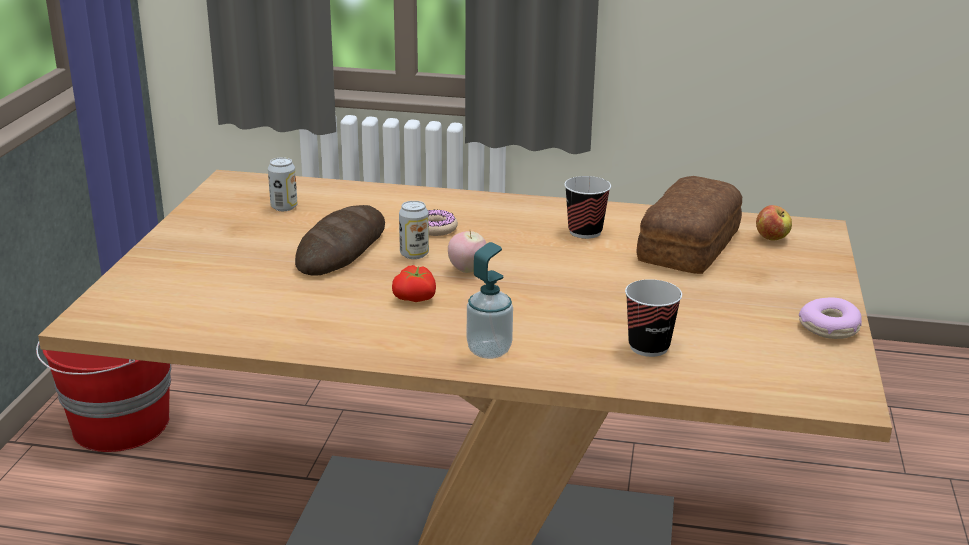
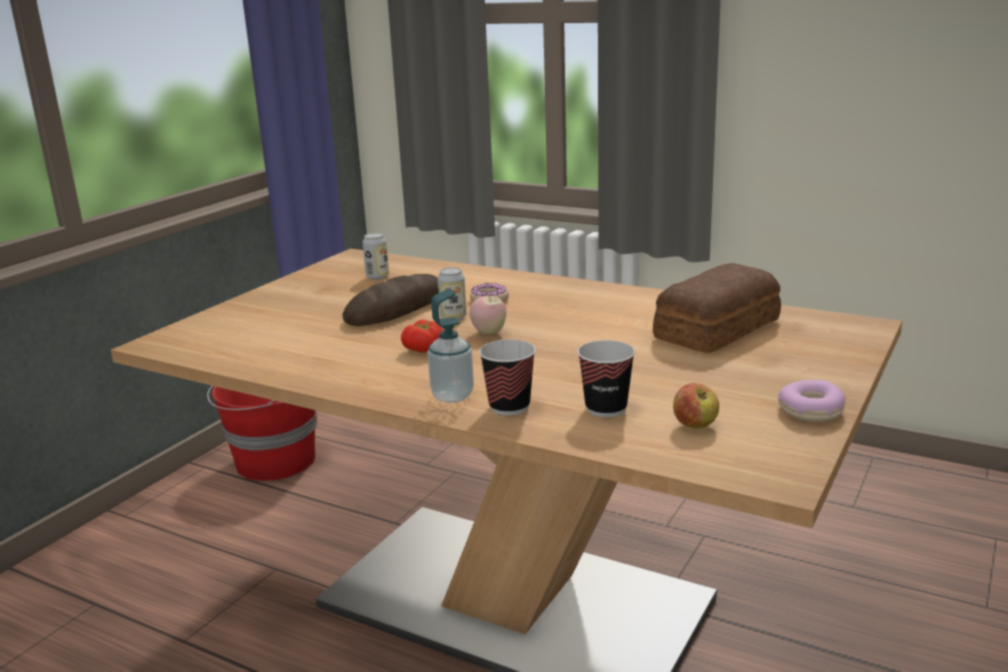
camera: 20 degrees right, 5 degrees down
(585, 232) = (623, 311): cup -> cup (509, 407)
(772, 238) = (808, 330): apple -> apple (695, 425)

